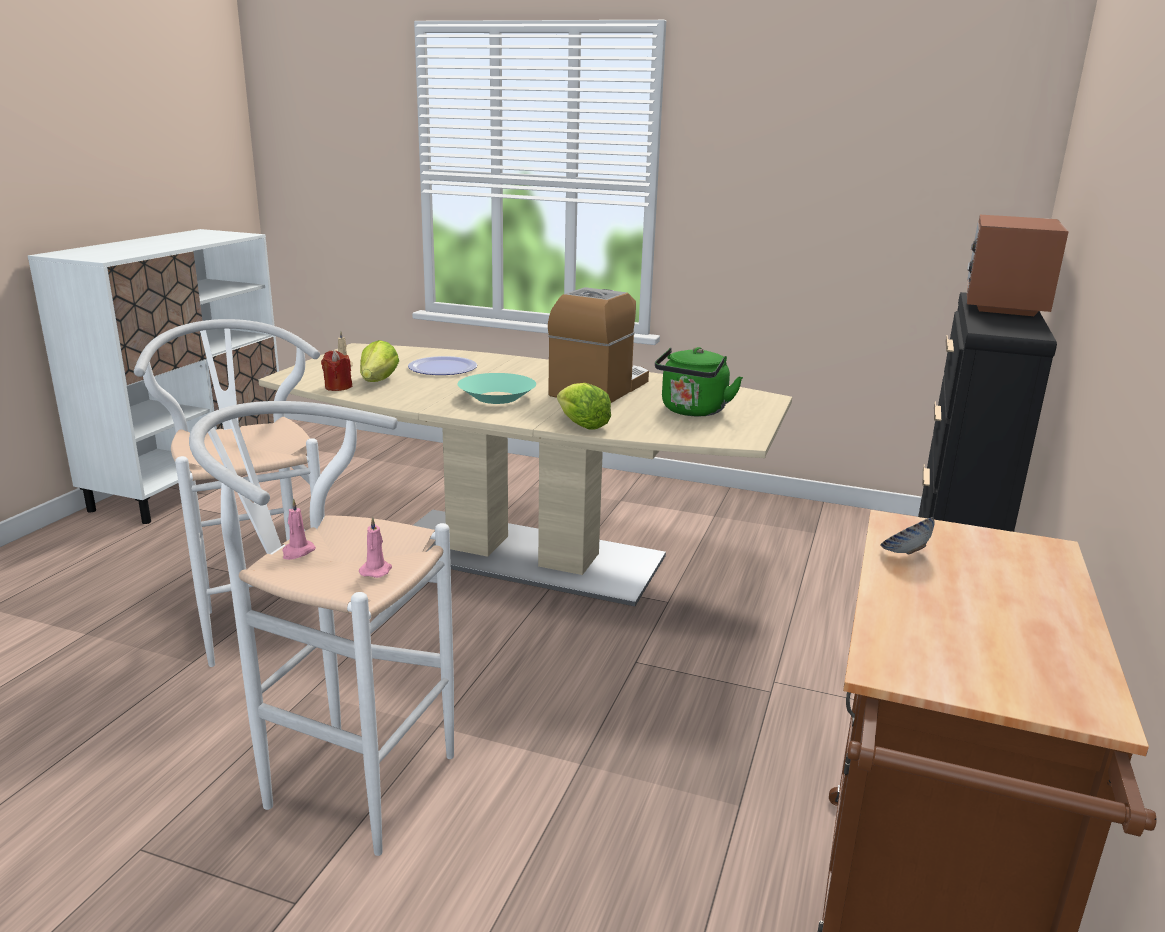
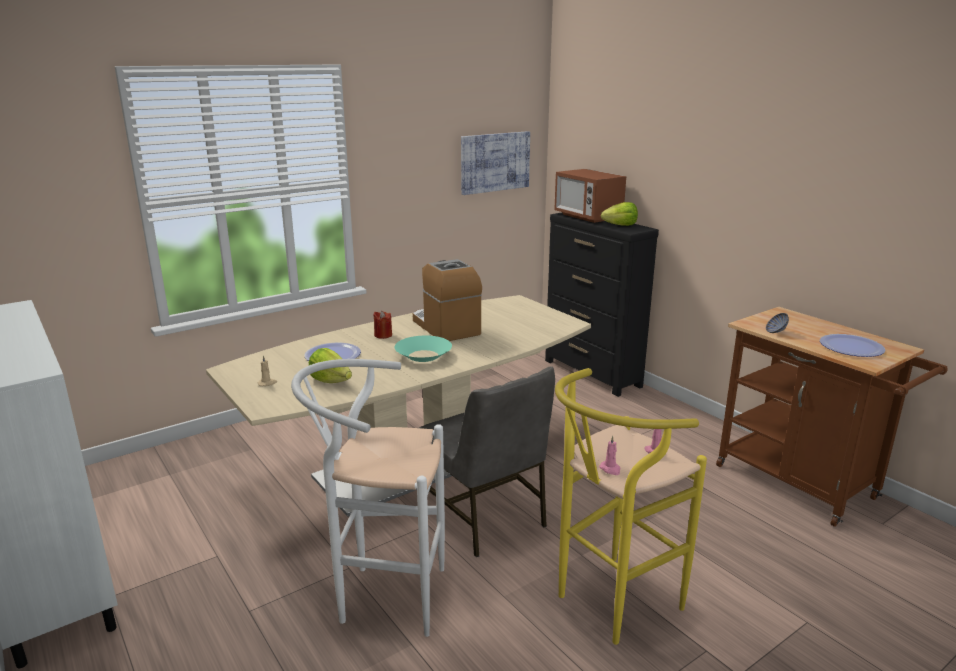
camera: 55 degrees left, 0 degrees up
(338, 387) = (324, 396): red candle -> red candle (383, 335)
(343, 780) = (609, 605): white stool -> yellow stool
(456, 630) = (484, 516): none -> grey chair
(582, 425) = (505, 348): lettuce -> lettuce (620, 225)
(692, 411) = (516, 319): green kettle -> none
(922, 193) = (495, 162): none -> picture
(963, 640) = (851, 347): none -> plate

